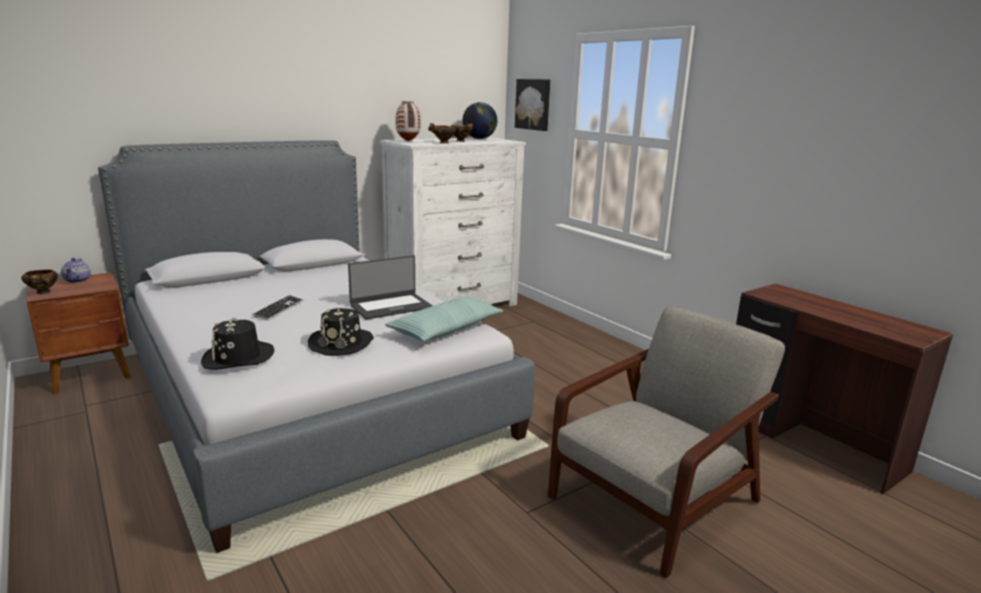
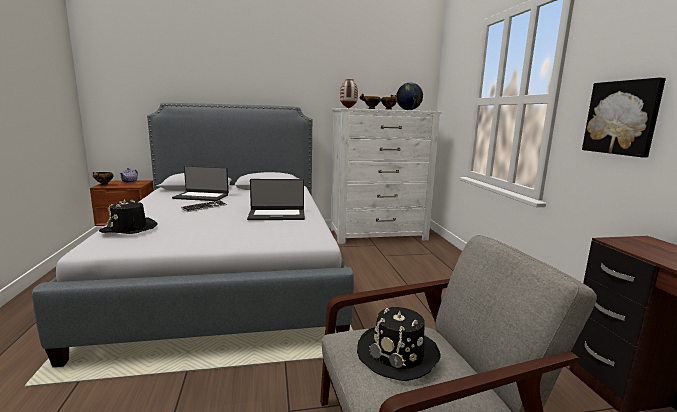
camera: 25 degrees right, 5 degrees down
(243, 292) = (201, 196): none -> laptop
(342, 343) = (207, 231): black hat -> black hat (398, 354)
(446, 330) = (293, 234): pillow -> none
(533, 104) = (454, 83): picture -> picture (622, 118)

